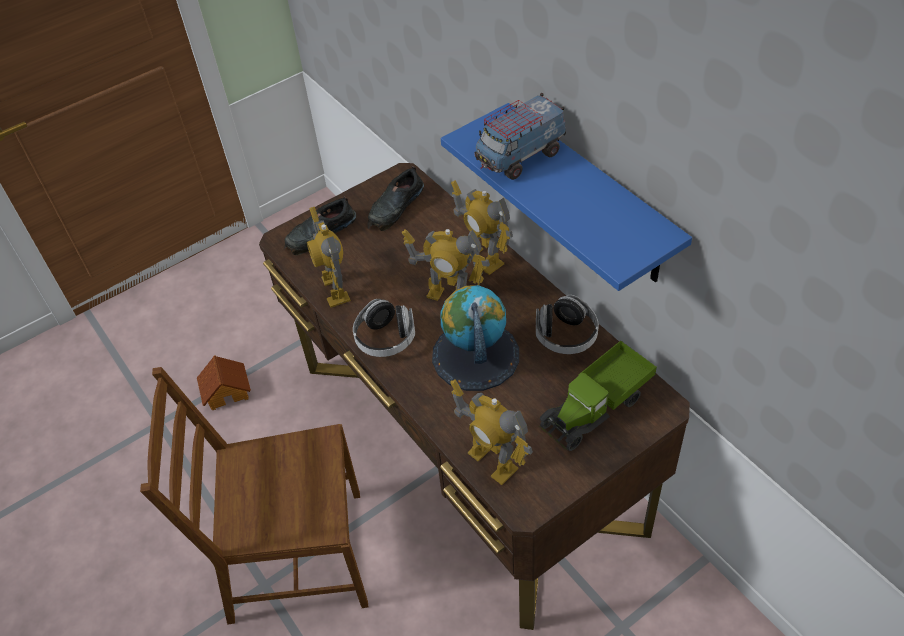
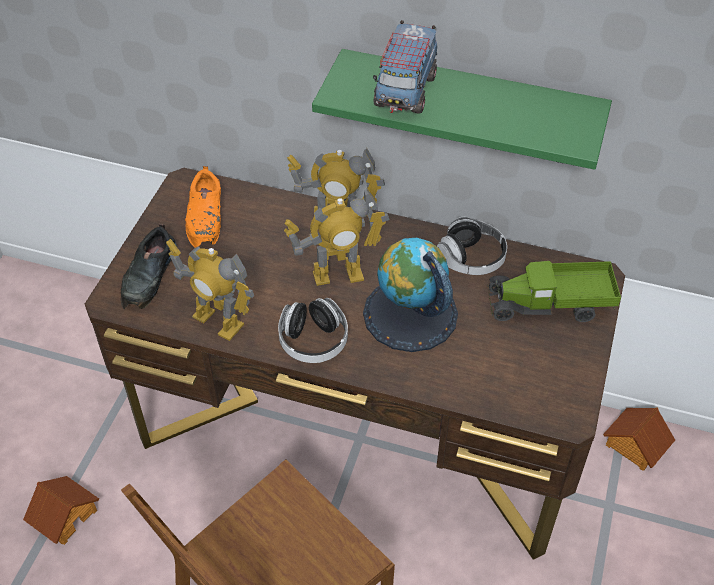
camera: 40 degrees left, 0 degrees up
(395, 207) = (206, 216): black shoe -> orange shoe
(492, 461) = (509, 396): toy robot -> none
(591, 196) = (469, 108): blue shelf -> green shelf
(596, 407) = (550, 305): toy truck -> toy truck turned 75 degrees clockwise
(689, 592) = (634, 445): none -> toy house

